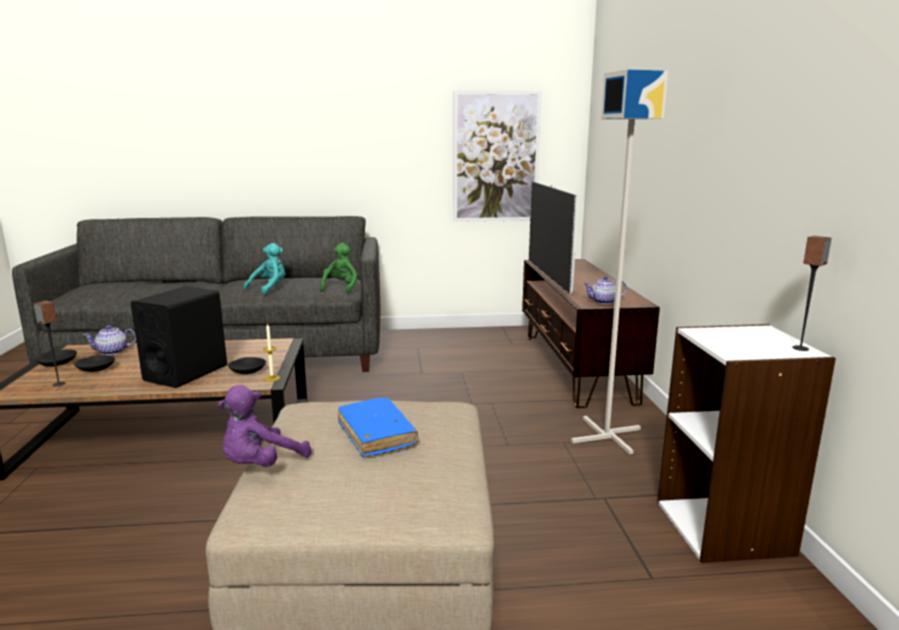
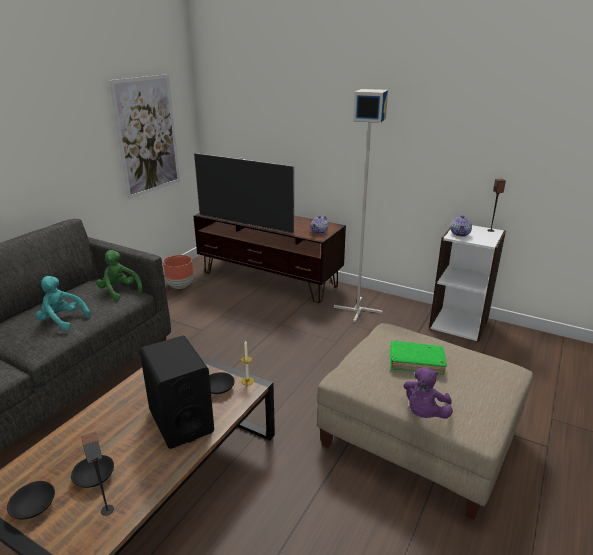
camera: 55 degrees left, 10 degrees up
(112, 352) = (51, 459): teapot -> teapot (460, 234)
(261, 465) = (424, 413): purple plush toy -> purple plush toy turned 45 degrees clockwise
(269, 288) = (62, 320): turquoise plush toy -> turquoise plush toy turned 45 degrees counterclockwise
(376, 434) = (416, 362): blue book -> green book
(482, 338) = (180, 286): none -> brown planter

